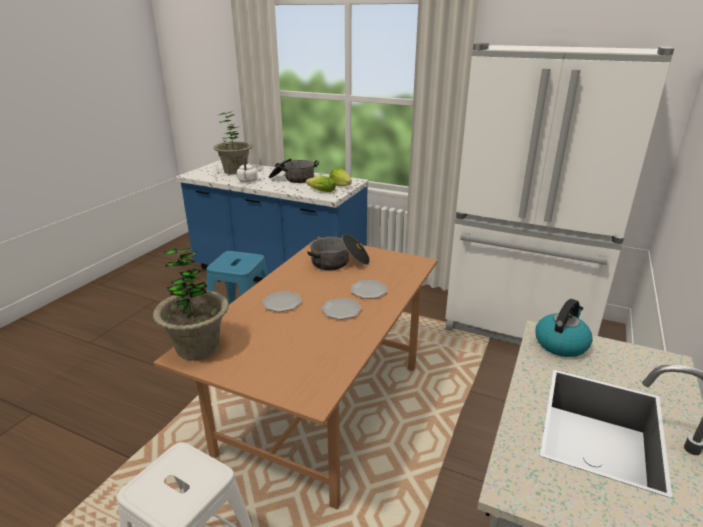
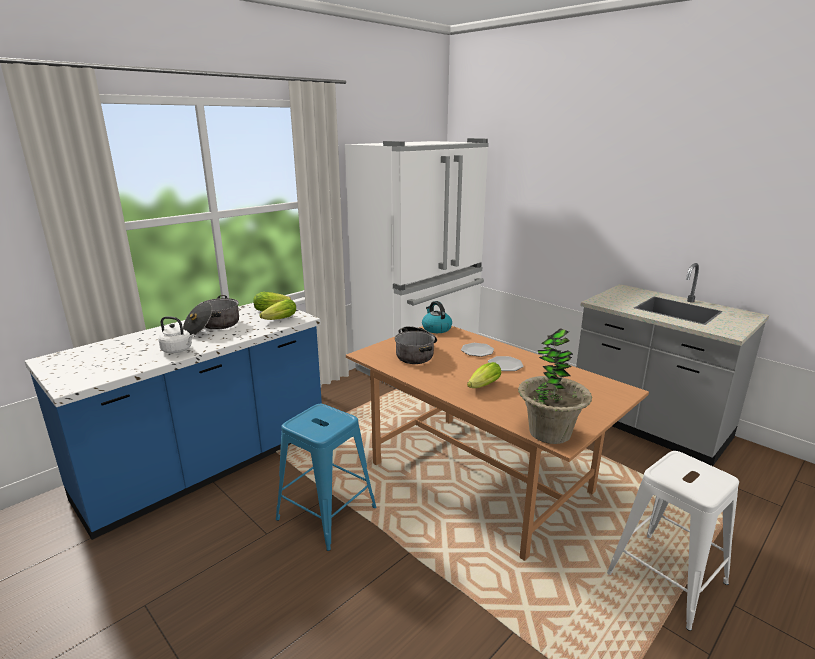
camera: 70 degrees left, 5 degrees down
(235, 171) = (114, 354): potted plant -> none
(282, 303) = (482, 387): plate -> lettuce
(561, 344) = (608, 301): kettle -> kettle (436, 328)

